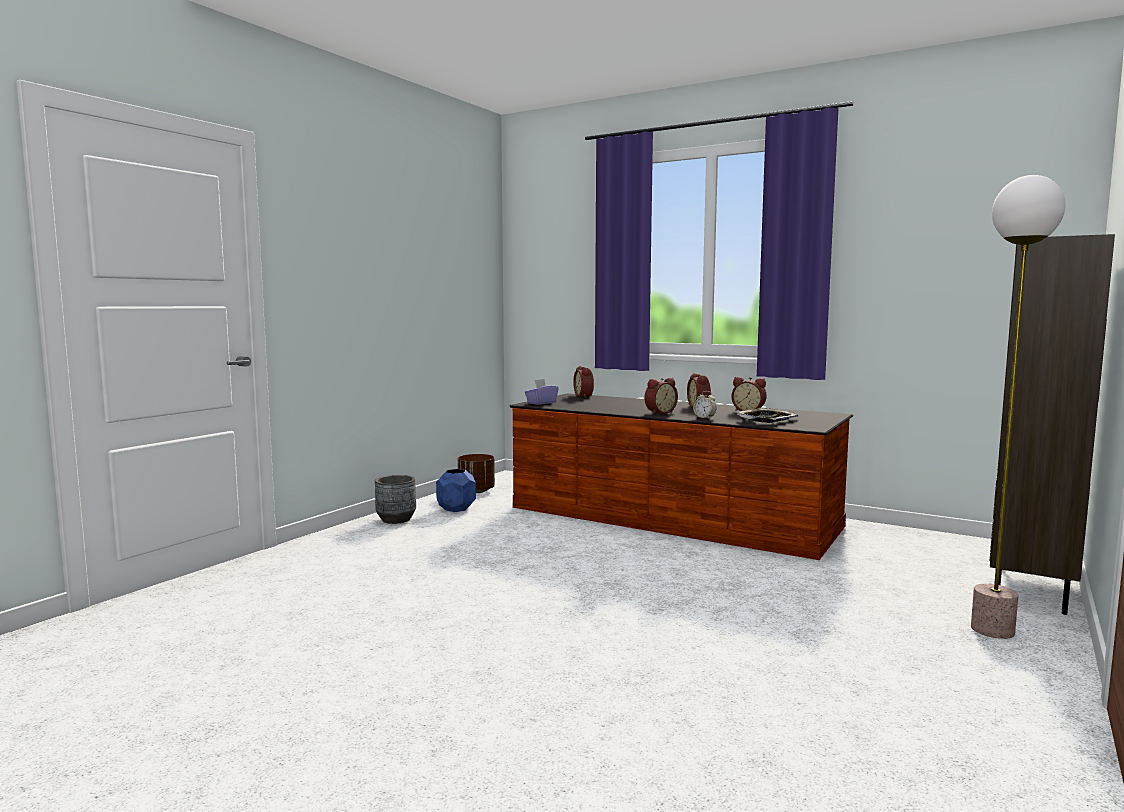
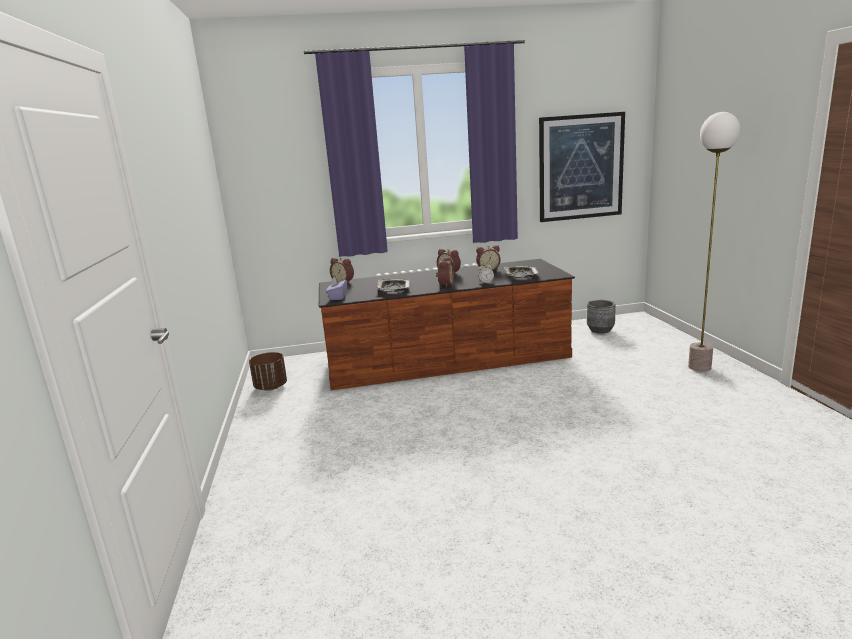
camera: 40 degrees left, 10 degrees up
(396, 519) = (261, 438): grey planter -> grey planter (600, 330)
(455, 509) = (290, 408): blue planter -> none
(605, 406) = (393, 288): none -> tray
(950, 285) = (581, 167): none -> picture
(1031, 588) = (669, 338): brown bookcase -> none

